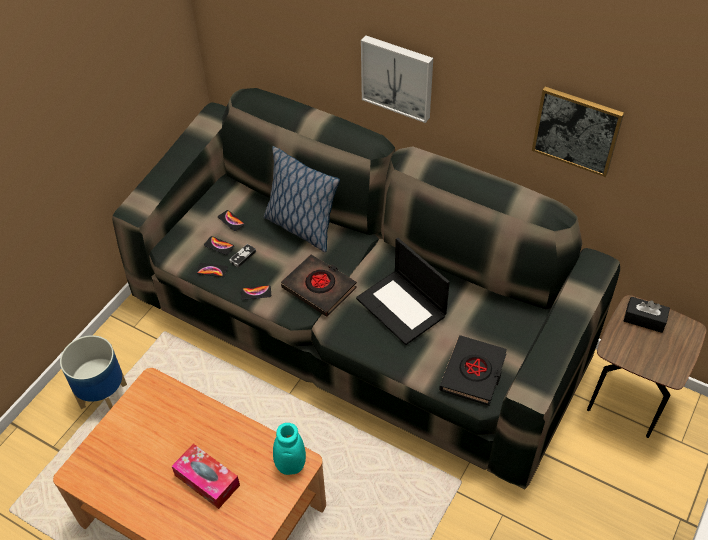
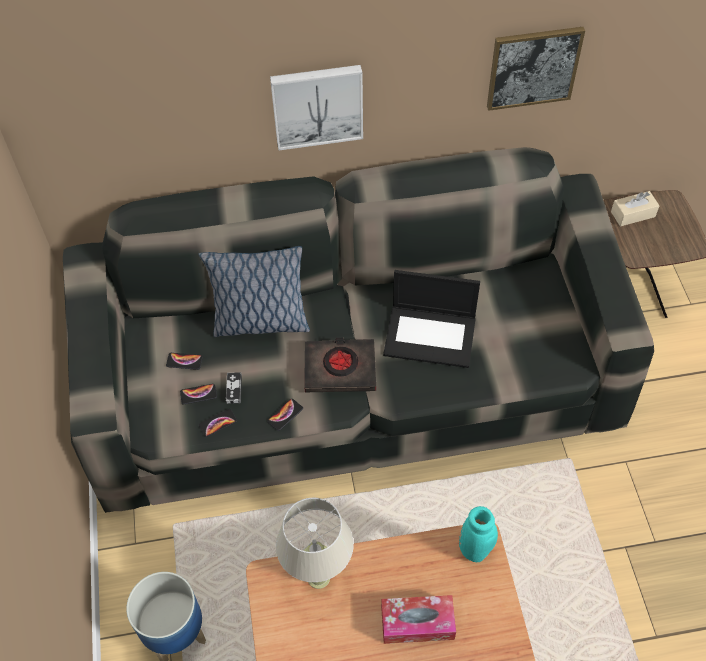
camera: 40 degrees left, 5 degrees up
(179, 406) = (318, 578): none -> beige table lamp
(473, 373) = (546, 352): black book -> none
(644, 319) = (633, 214): black tissue box -> beige tissue box

